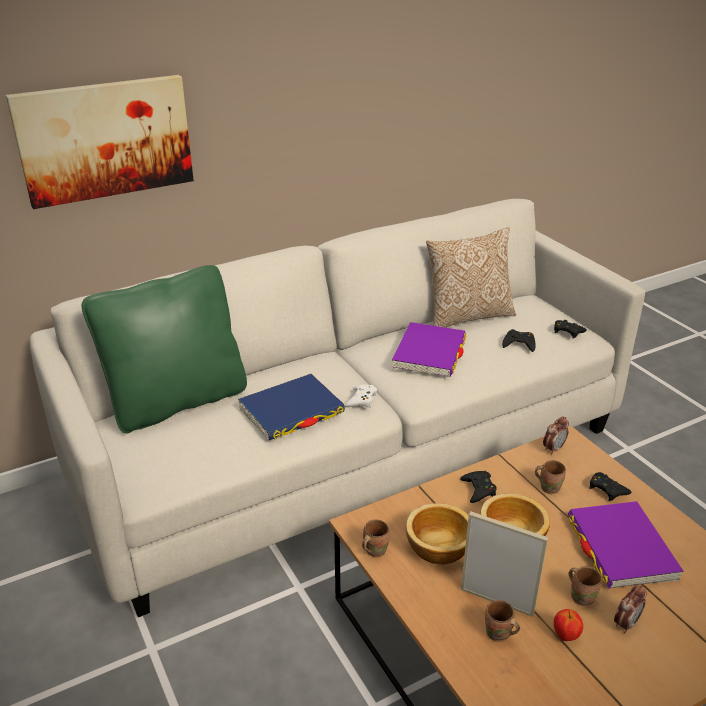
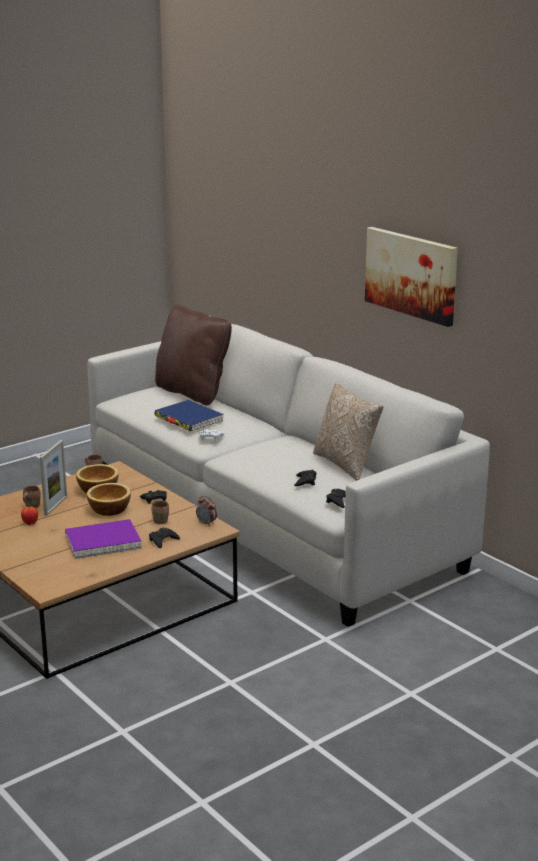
camera: 80 degrees right, 10 degrees down
(105, 139) = (253, 235): picture -> picture (411, 275)
(177, 401) = (193, 393): green pillow -> brown pillow
(429, 353) = (277, 452): purple book -> none
(582, 596) = (60, 529): brown mug -> none
(626, 623) = (39, 540): alarm clock -> none

